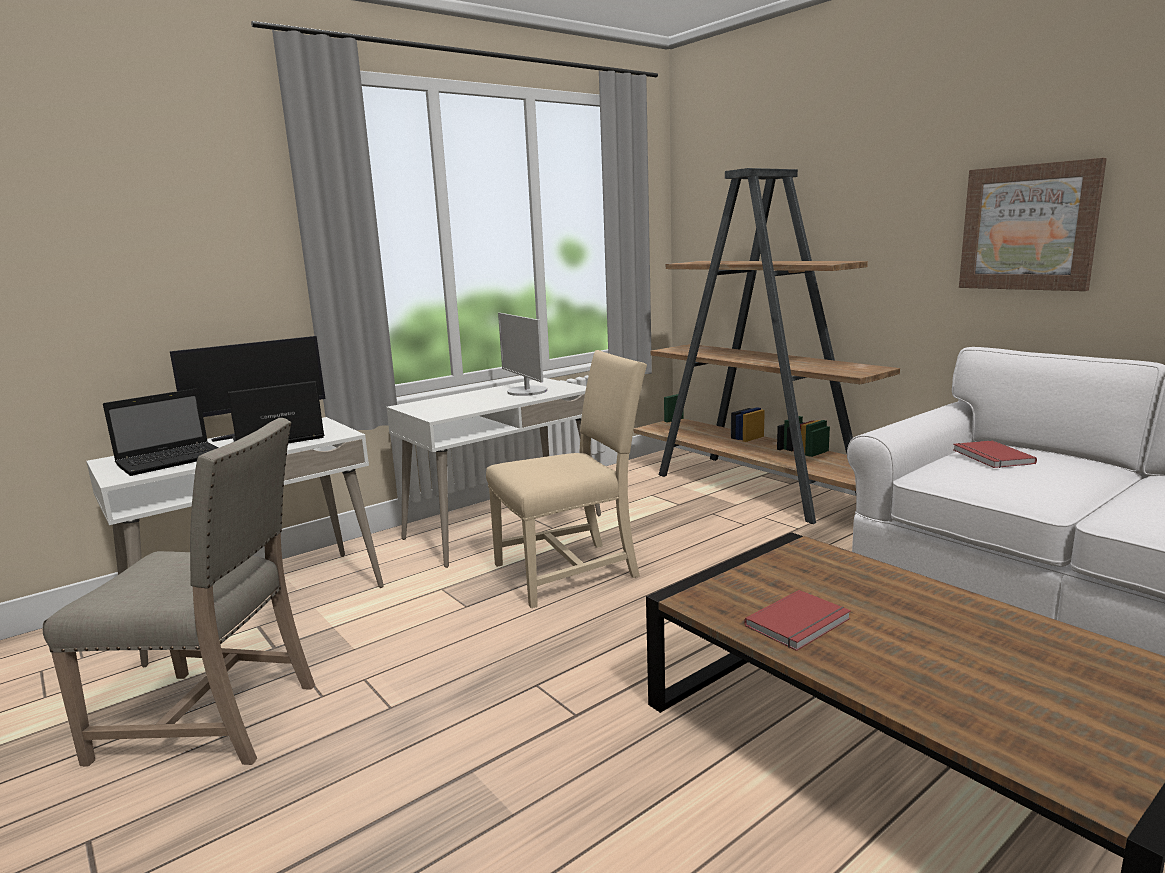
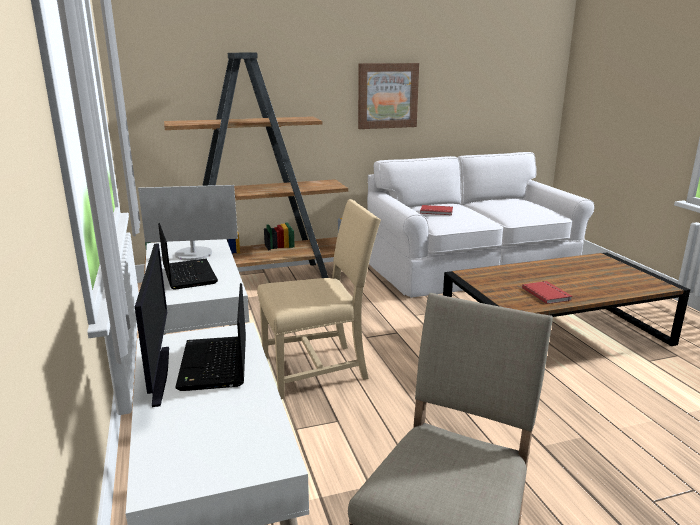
camera: 70 degrees left, 5 degrees up
(174, 460) = (226, 428): laptop -> laptop (188, 274)
(571, 571) = (318, 368): beige chair -> beige chair turned 75 degrees clockwise

